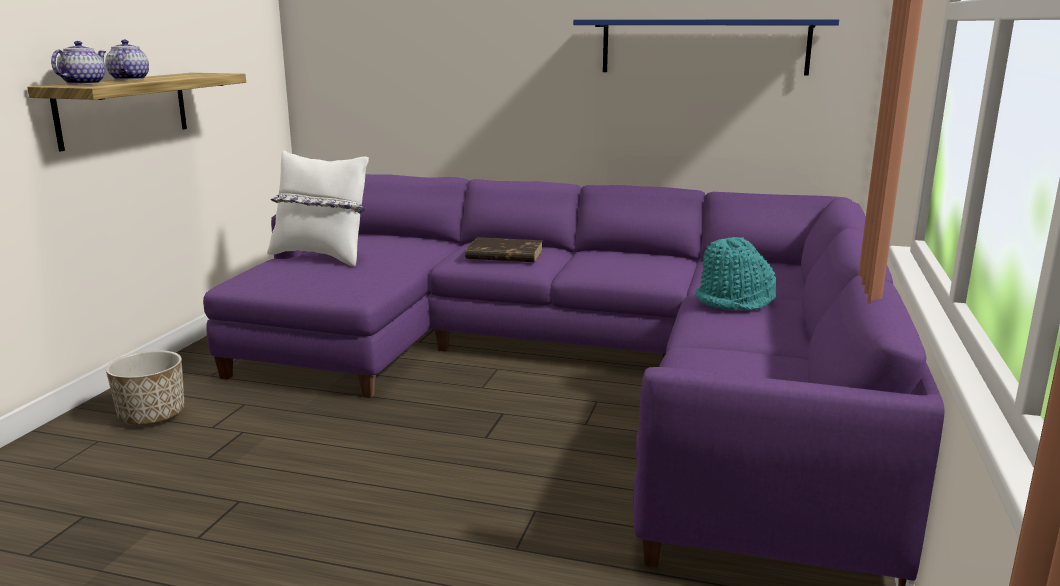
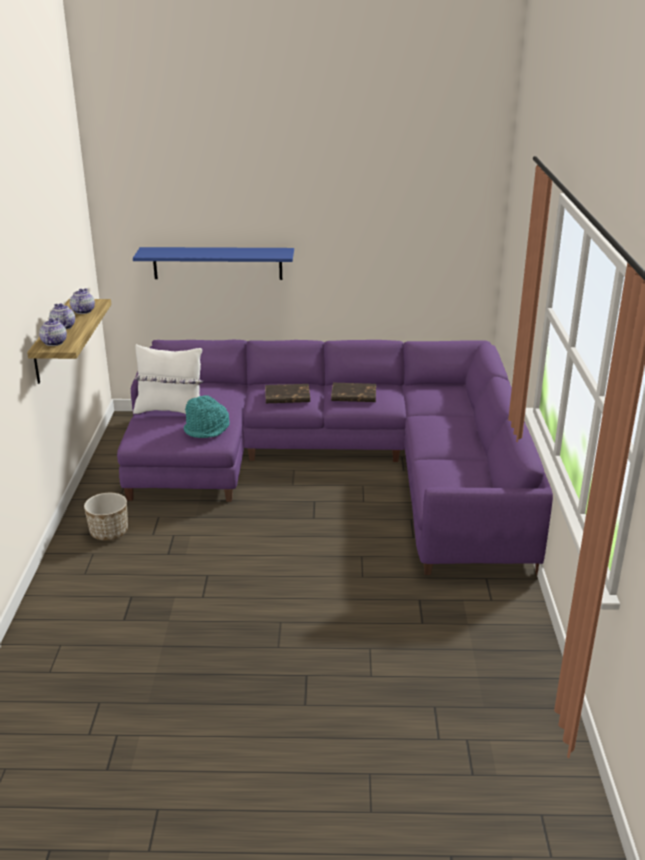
camera: 15 degrees left, 10 degrees up
(186, 75) = (83, 311): none -> teapot
(608, 261) = (353, 395): none -> brown book
(704, 46) = (397, 249): blue shelf -> blue shelf (217, 263)
(735, 301) = (438, 423): turquoise hat -> turquoise hat (207, 429)

